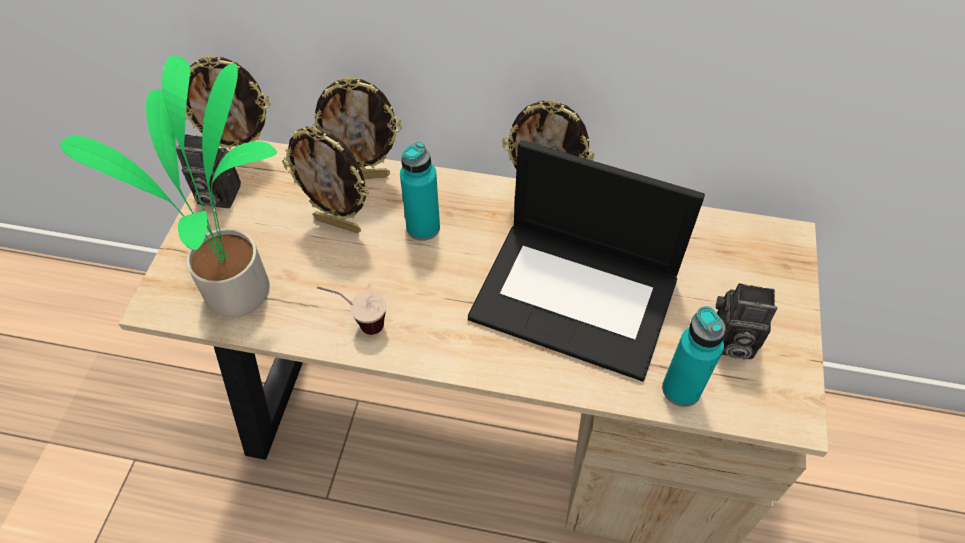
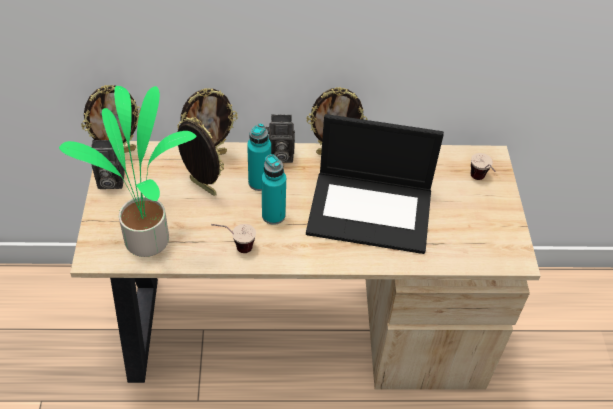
camera: 15 degrees left, 5 degrees down
(338, 224) = (201, 188): picture frame -> picture frame turned 150 degrees counterclockwise
(681, 389) = (448, 255): turquoise bottle -> turquoise bottle (273, 215)
(730, 342) = (471, 223): camera -> camera (279, 155)
(760, 275) = (480, 181): none -> cup

